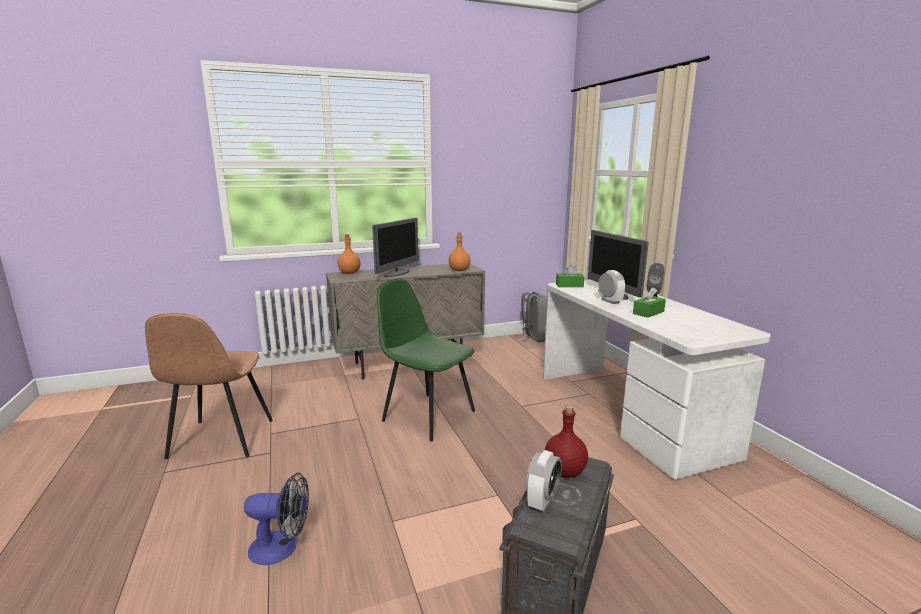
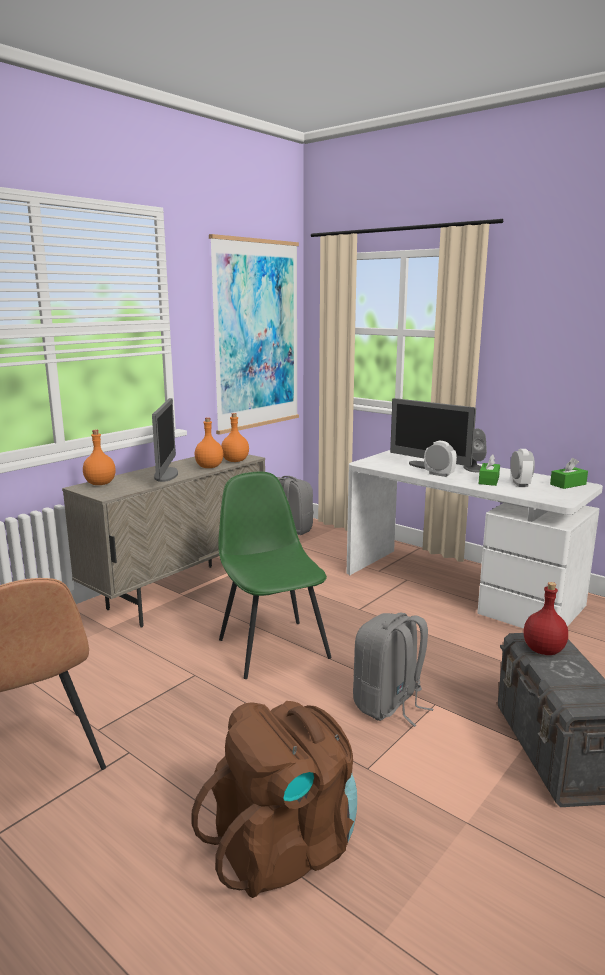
camera: 30 degrees left, 0 degrees up
(282, 547) = (284, 846): fan -> brown backpack
(427, 415) = (272, 647): green chair -> green chair turned 60 degrees clockwise
(434, 272) = (210, 467): none -> orange bottle
(461, 482) = (389, 705): none -> grey backpack
(516, 175) = (256, 335): none -> picture
(542, 501) = (560, 680): alarm clock -> alarm clock (520, 484)
(569, 285) = (374, 462): green tissue box -> green tissue box (568, 484)

